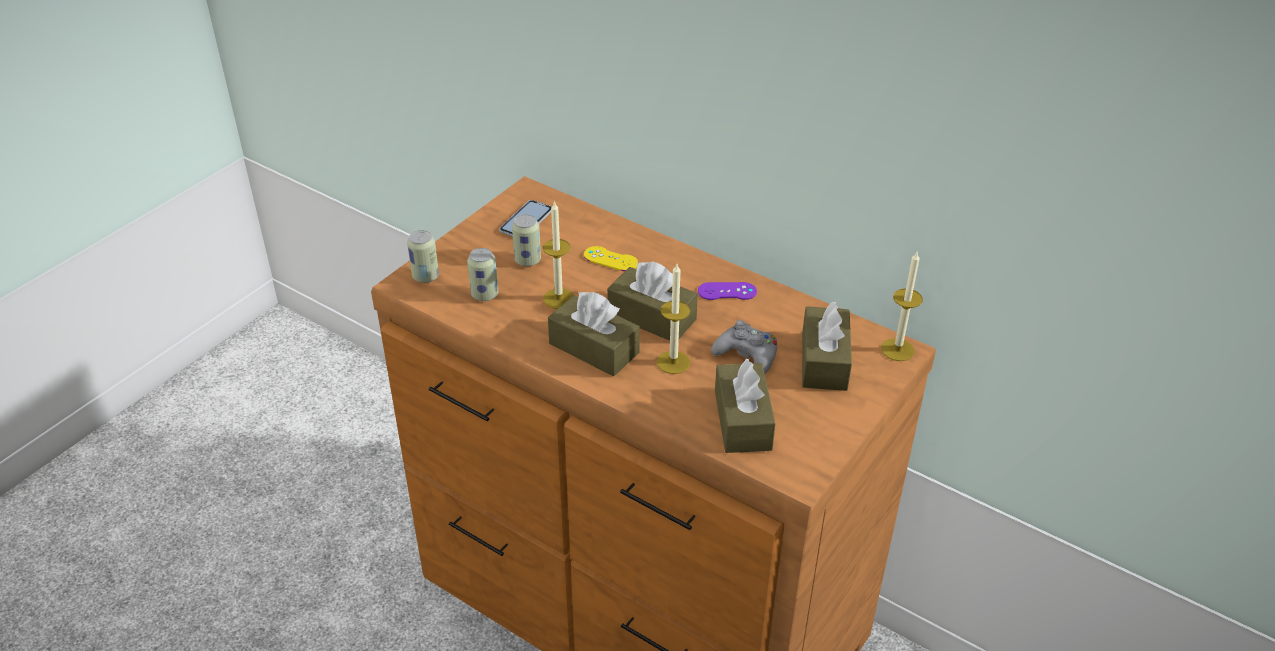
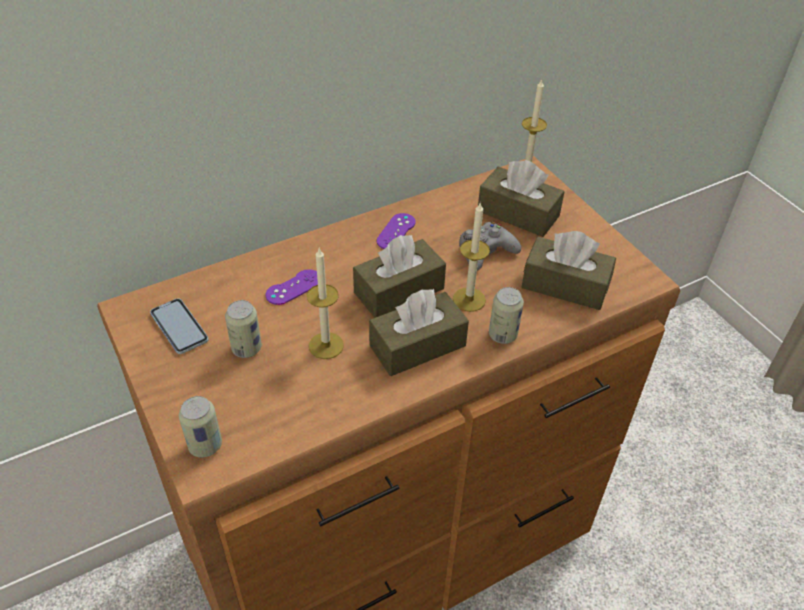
camera: 65 degrees left, 5 degrees up
(484, 295) = (277, 402): can -> can (502, 335)
(610, 259) = (293, 287): yellow game controller -> purple game controller

